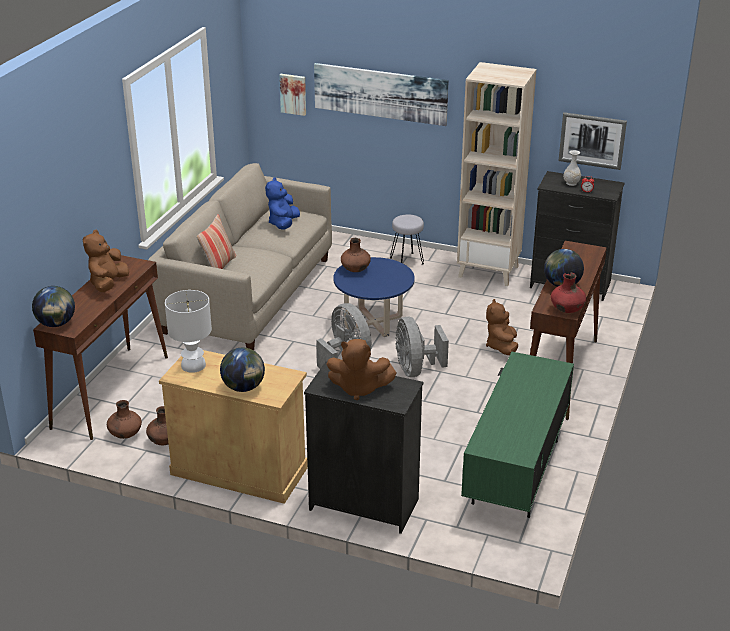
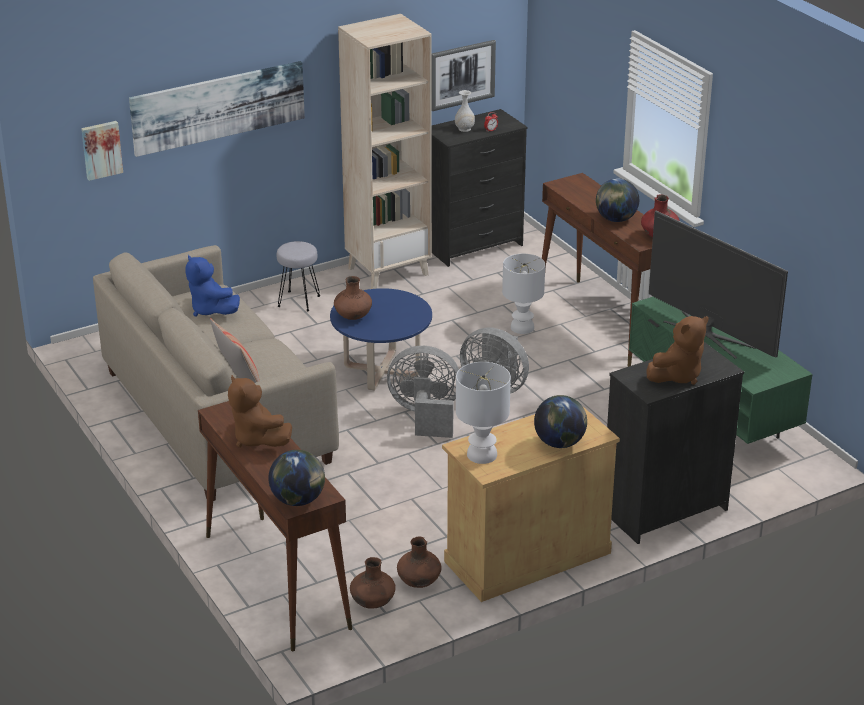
camera: 50 degrees left, 0 degrees up
(501, 347) = (521, 327): brown plush toy -> white table lamp
(518, 400) = (709, 334): none -> television

